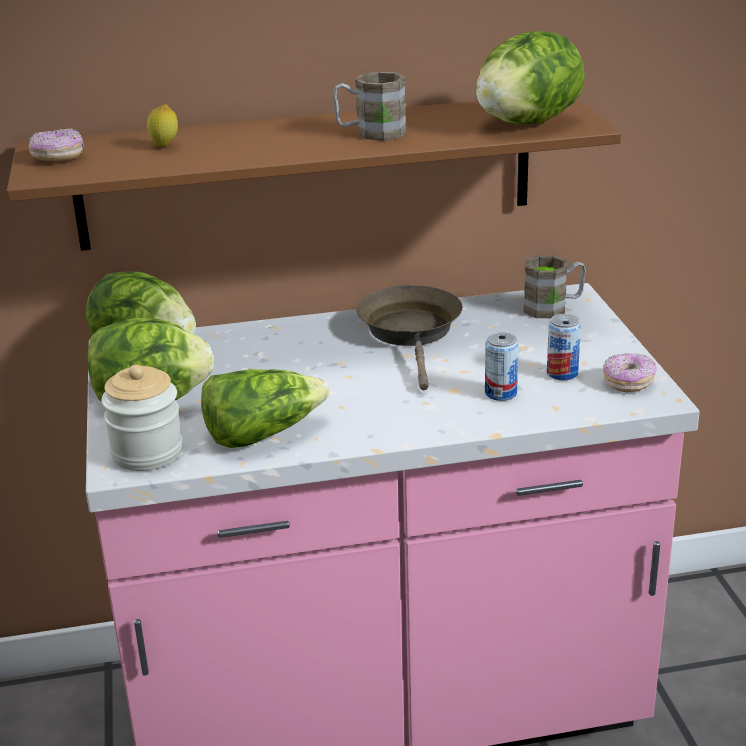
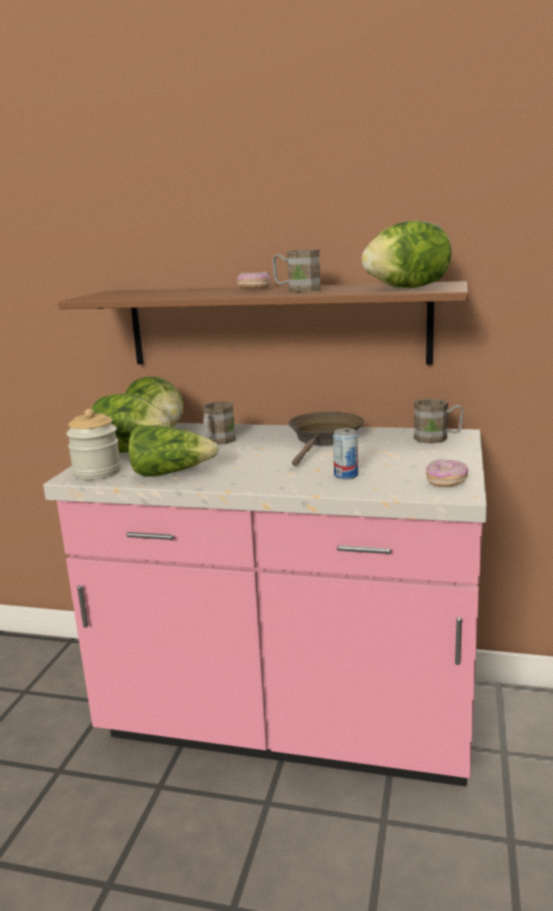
camera: 25 degrees right, 10 degrees down
(58, 158) = (108, 294): donut -> donut (254, 288)
(165, 146) = (170, 292): lemon -> none
(264, 361) = (217, 442): none -> brown mug
(562, 373) = (402, 471): can -> none

